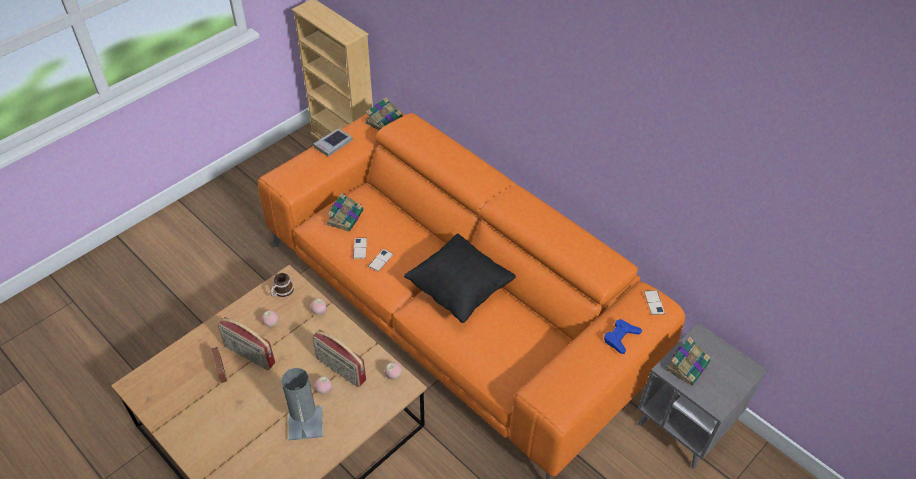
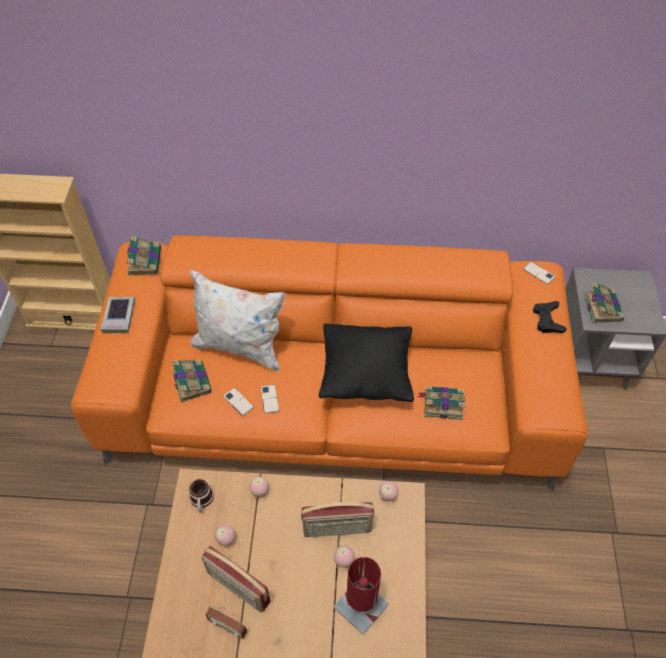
camera: 40 degrees left, 5 degrees up
(249, 355) = (238, 588): radio -> radio turned 45 degrees clockwise
(305, 423) = (361, 605): grey table lamp -> red table lamp
(397, 216) = (240, 347): none -> white pillow
(490, 345) = (442, 404): none -> book
(621, 338) = (547, 320): blue game controller -> black game controller

